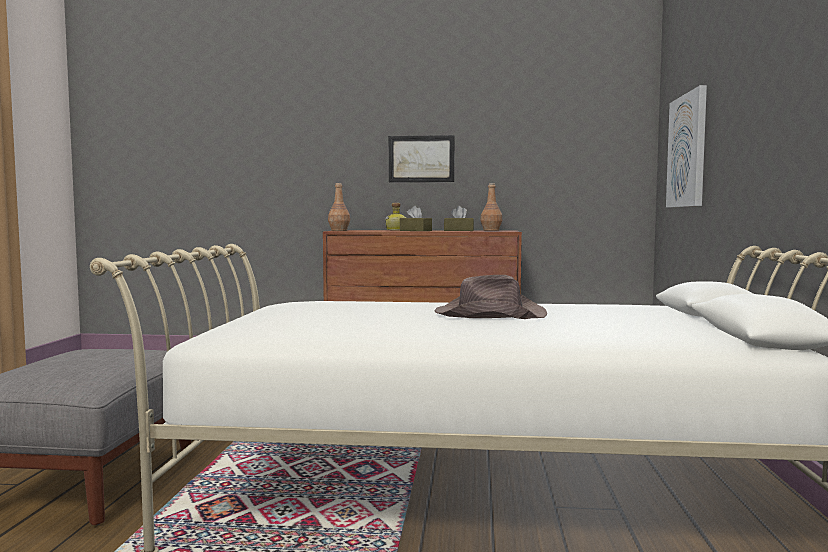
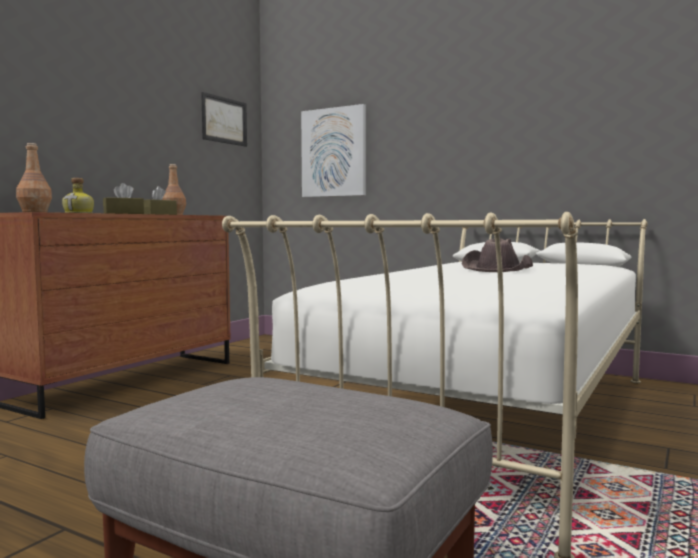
camera: 65 degrees left, 0 degrees up
(421, 159) = (82, 125): picture -> picture (224, 120)

